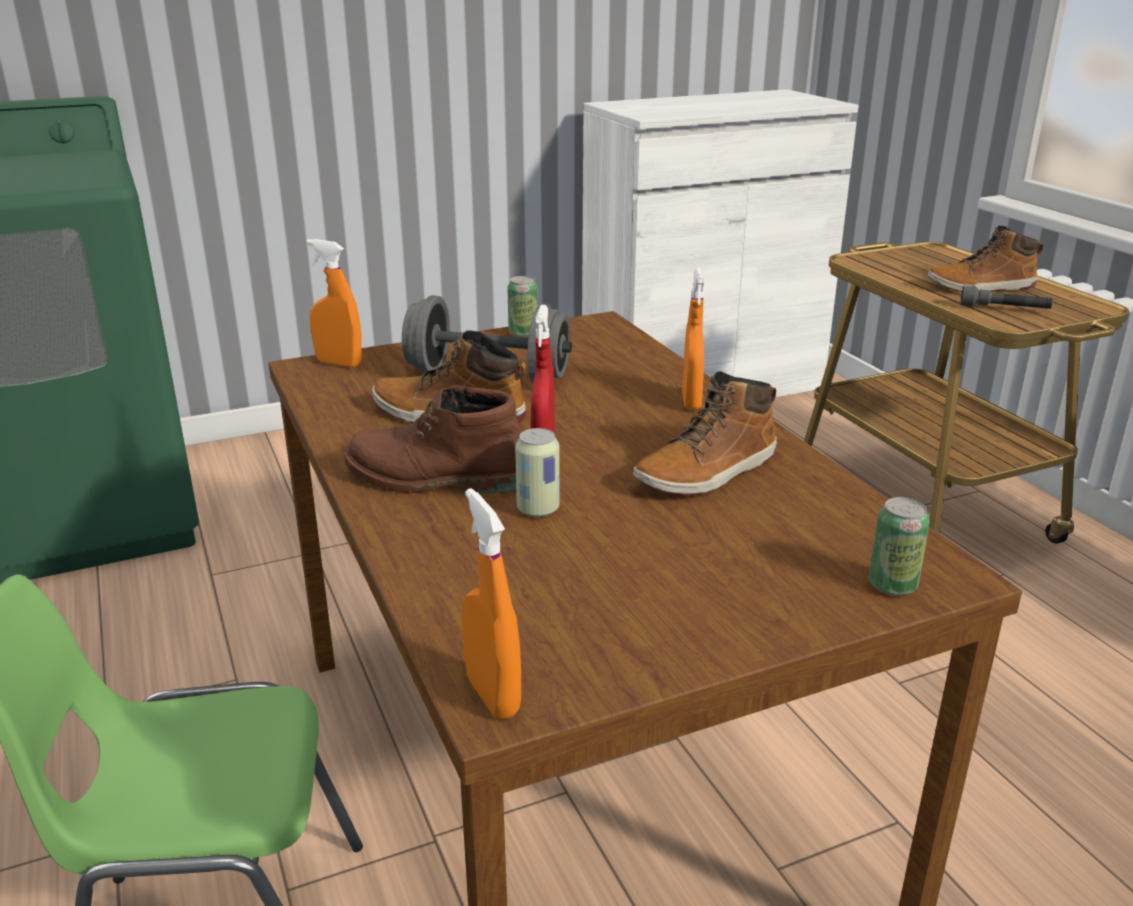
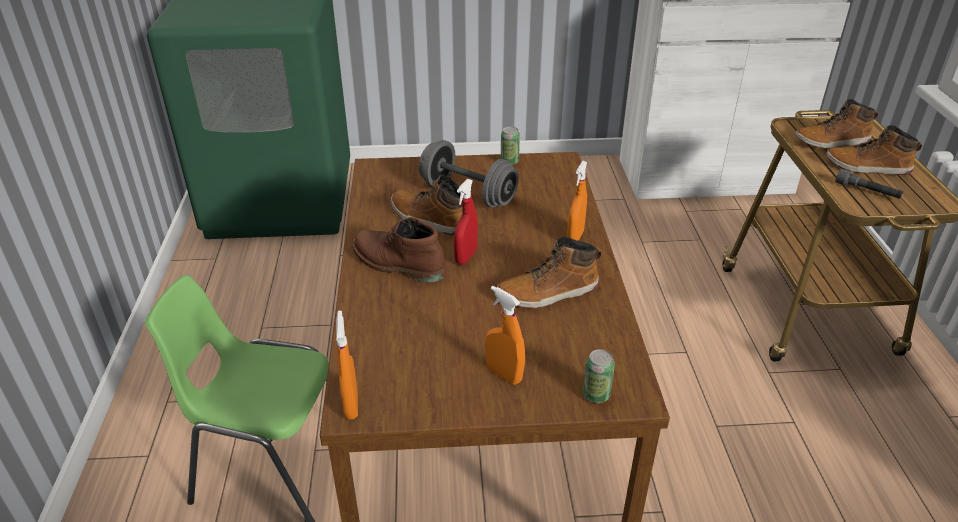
camera: 20 degrees right, 10 degrees up
(339, 363) = (391, 167): orange spray bottle -> orange spray bottle (504, 374)
(538, 509) = (439, 297): can -> none
(919, 268) = (832, 141): none -> boot

